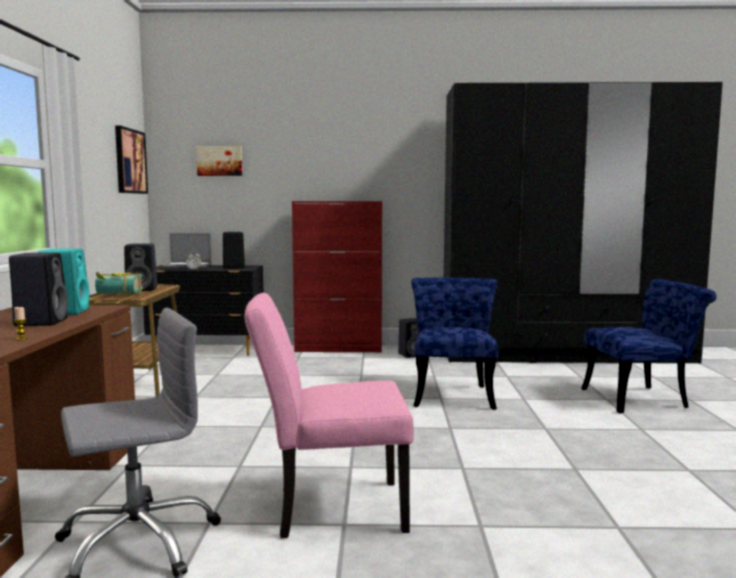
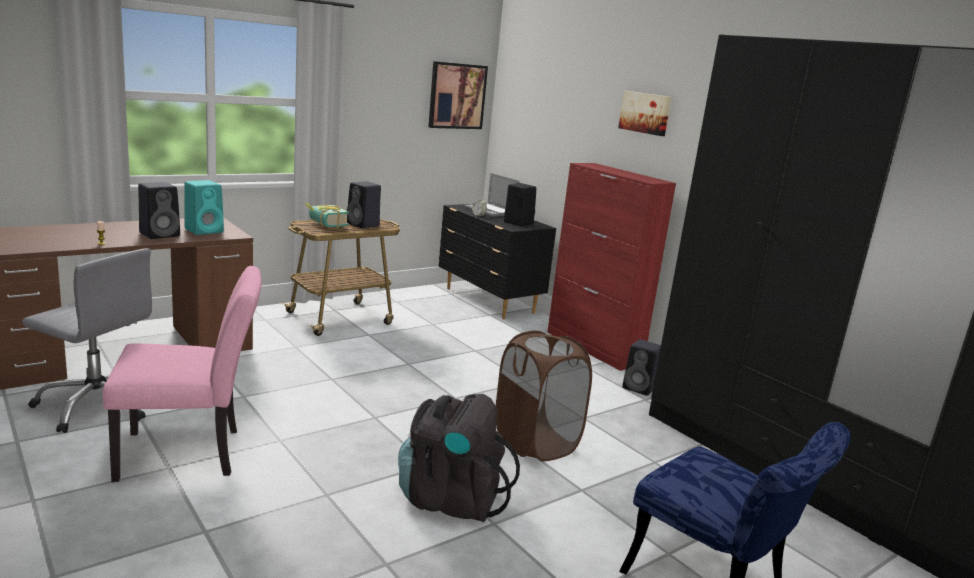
camera: 50 degrees right, 10 degrees up
(220, 161) = (543, 103): picture -> picture (645, 113)
(329, 509) = (191, 454): pink chair -> pink chair turned 120 degrees clockwise
(453, 394) = (536, 443): blue chair -> brown laundry basket
(505, 432) = (451, 499): none -> black backpack

